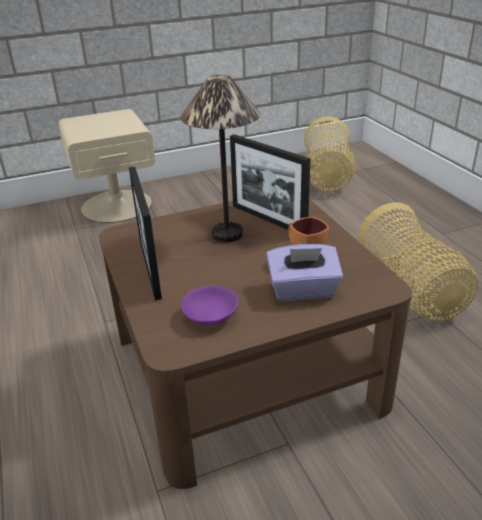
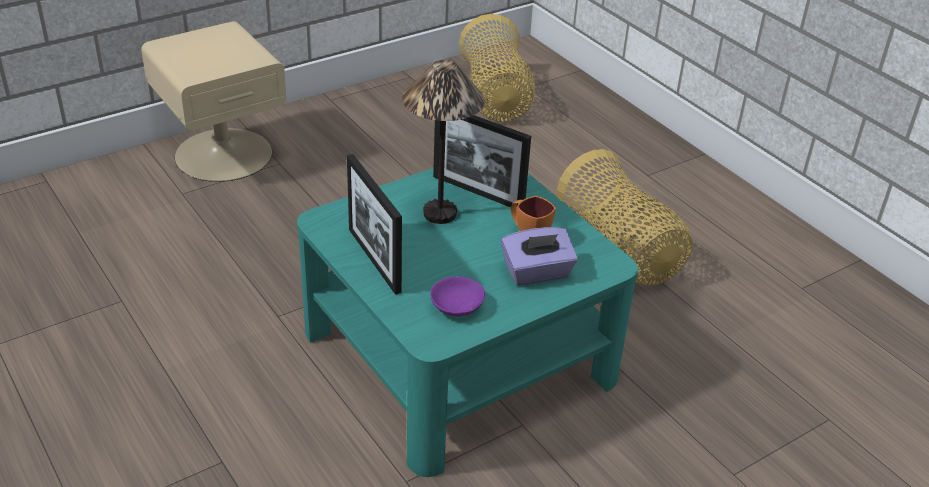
camera: 15 degrees left, 5 degrees up
(246, 369) = (460, 355): brown coffee table -> turquoise coffee table

